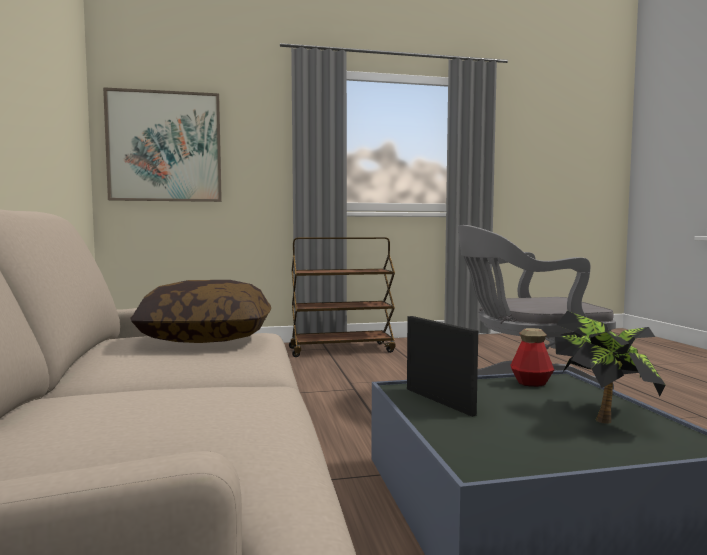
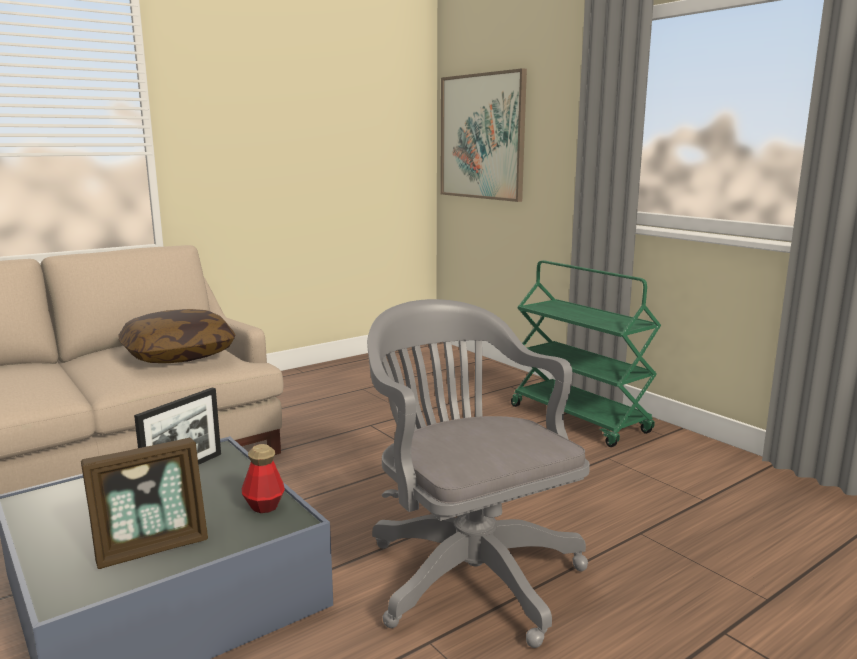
camera: 65 degrees right, 10 degrees up
(342, 350) = (580, 419): brown cart -> green cart
(604, 416) = (152, 547): potted plant -> picture frame

